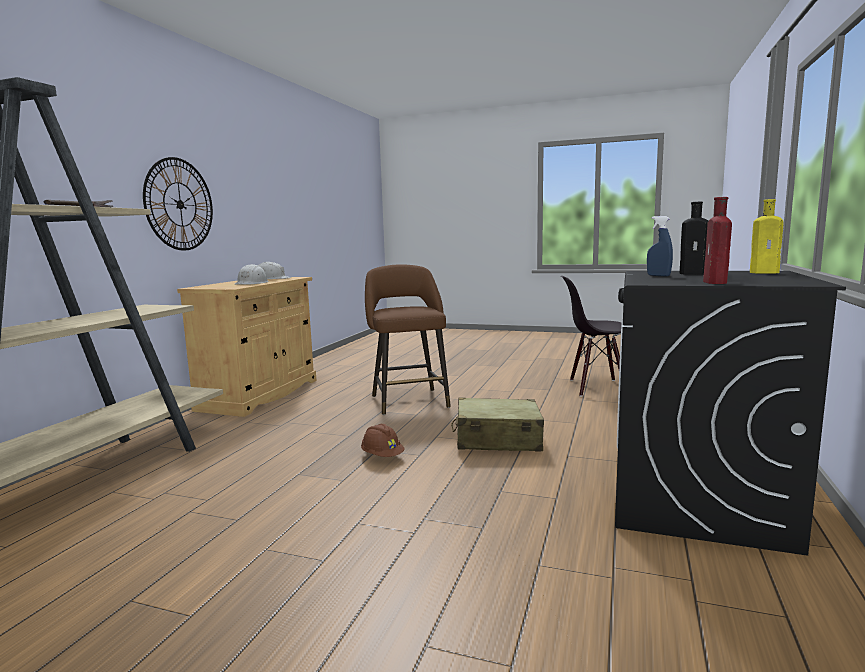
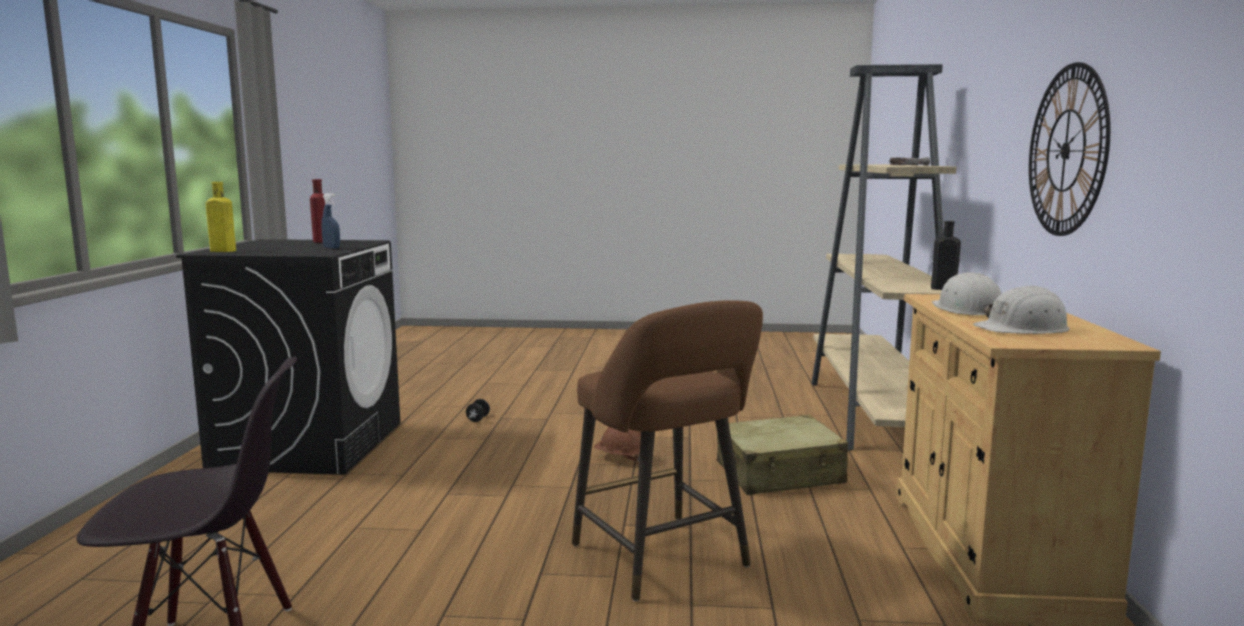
camera: 165 degrees right, 0 degrees up
(497, 439) = (486, 488): beige suitcase -> beige suitcase (780, 474)
(513, 527) = (478, 419): none -> black dumbbell
(695, 273) = (288, 250): black bottle -> black bottle (941, 289)

